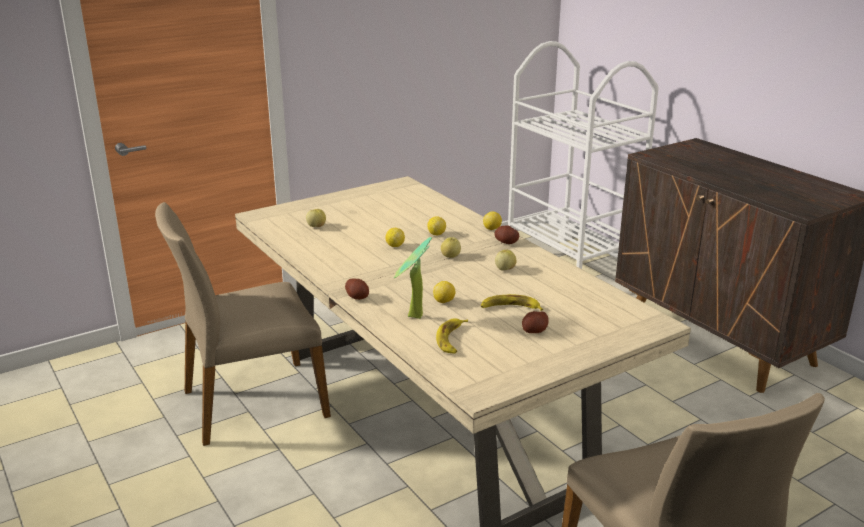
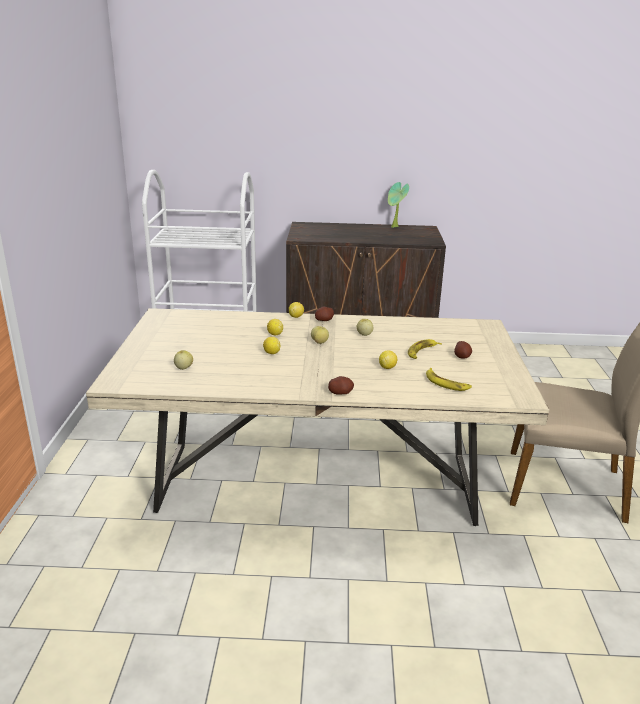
camera: 55 degrees left, 0 degrees up
(253, 402) = (185, 565): beige chair -> none
(413, 317) = (399, 385): potted plant -> potted plant (394, 227)

